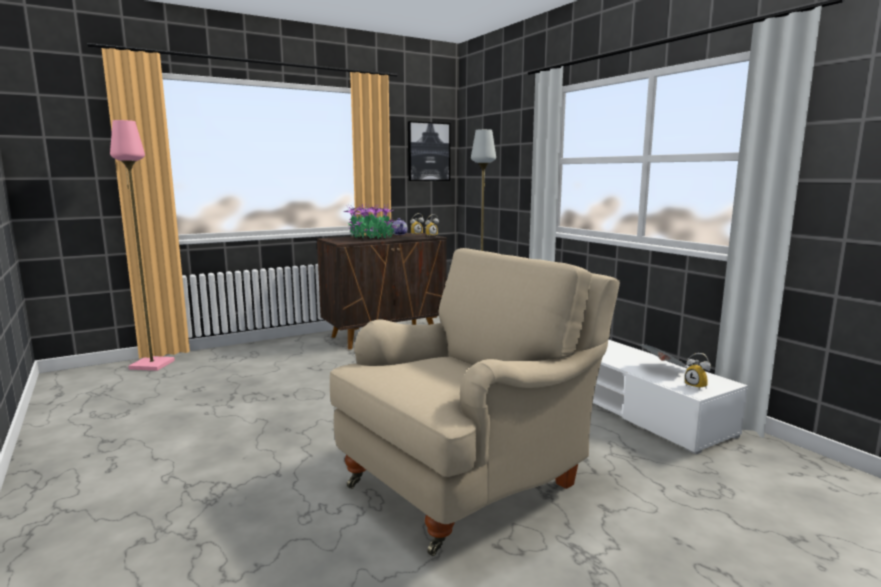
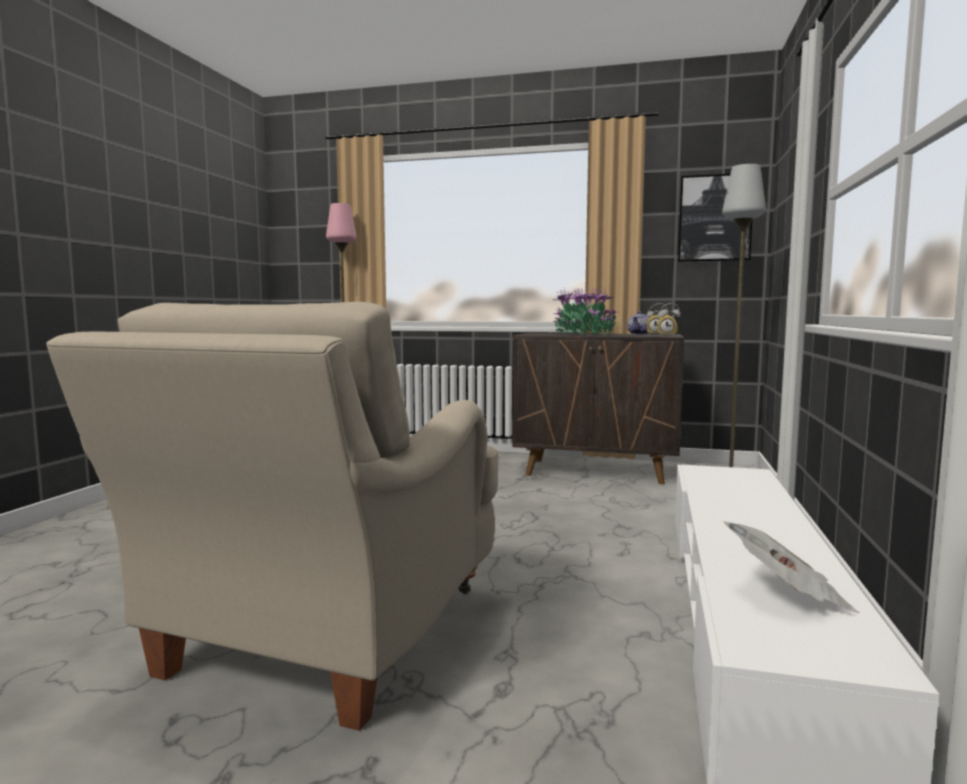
camera: 45 degrees right, 5 degrees down
(469, 480) = (322, 640): beige armchair -> beige armchair turned 105 degrees clockwise
(698, 386) = (784, 644): alarm clock -> none

